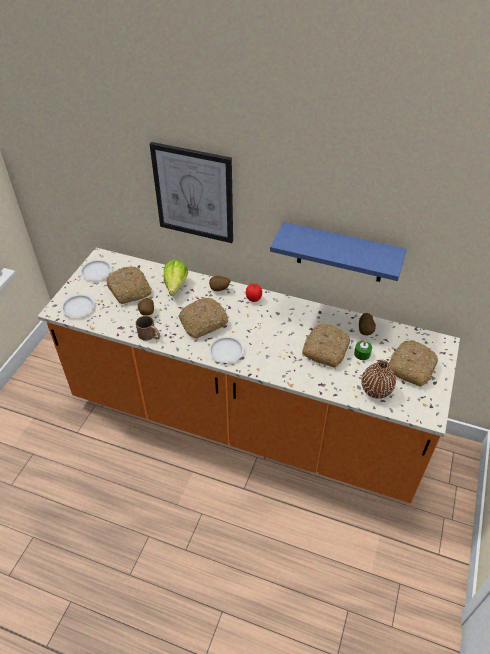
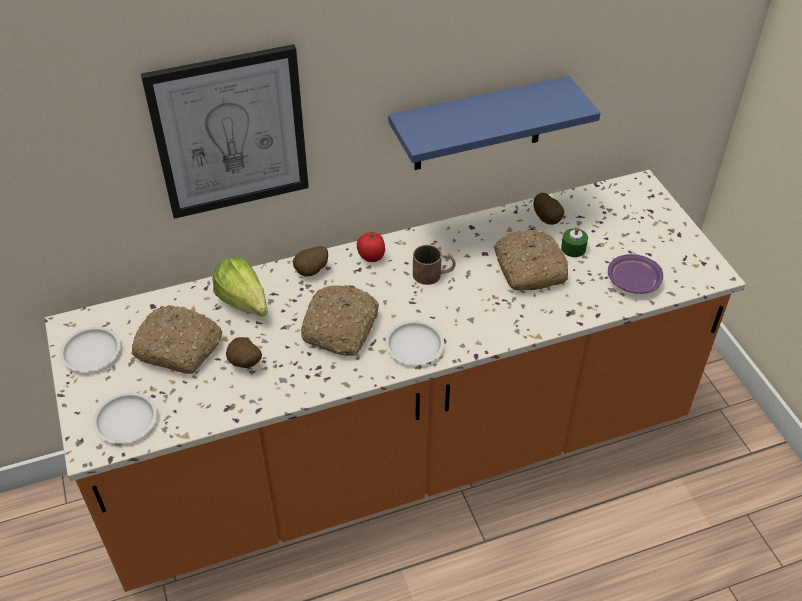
camera: 40 degrees left, 0 degrees up
(150, 336) = (287, 391): brown mug -> brown mug (434, 274)
(375, 390) = (632, 281): brown vase -> purple plate
(411, 366) = (638, 231): bread -> none

